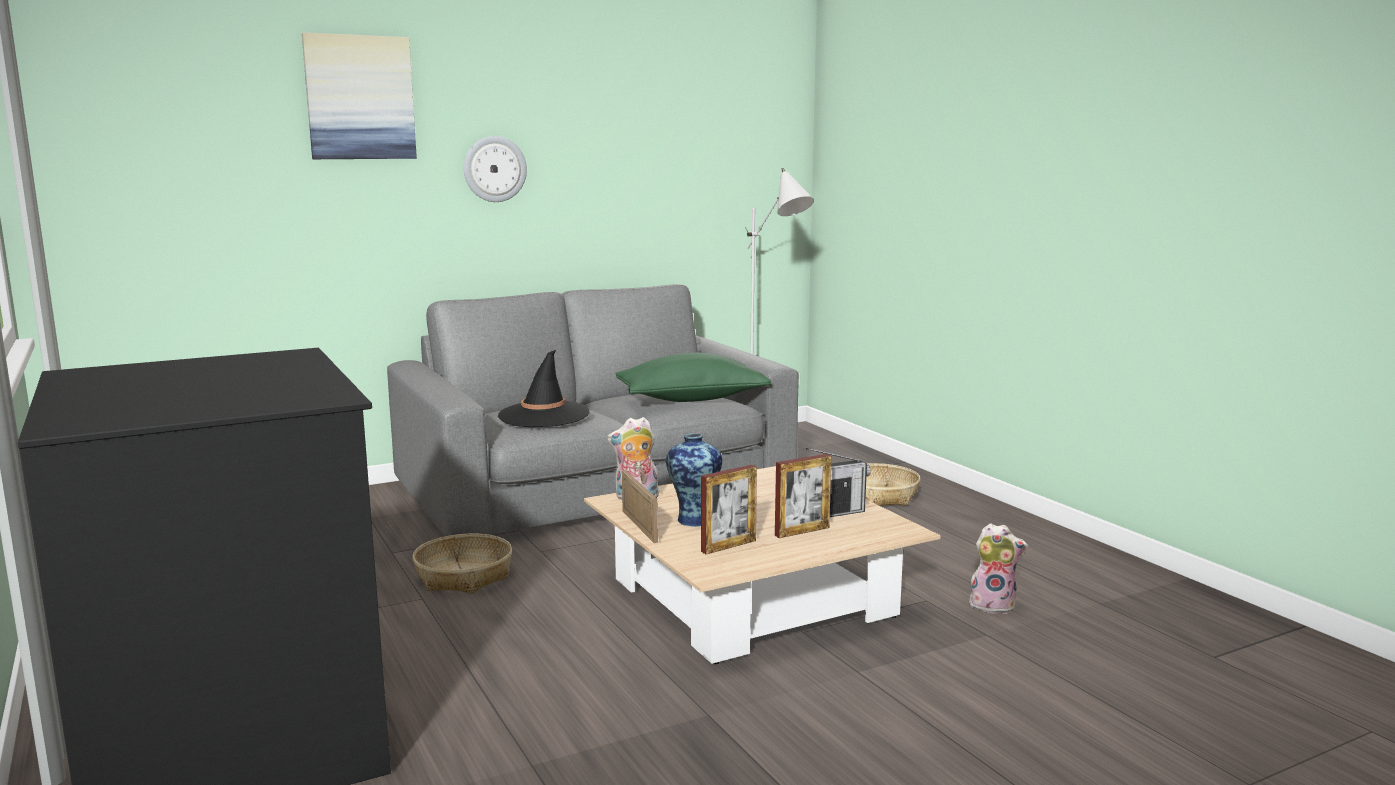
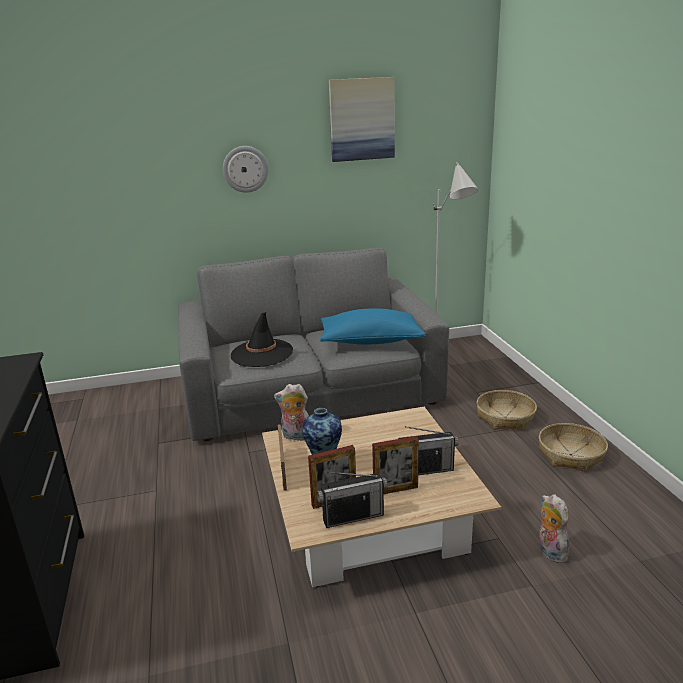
camera: 15 degrees right, 10 degrees up
(360, 98) = (146, 125): picture -> picture (362, 119)
(464, 576) = (191, 471): basket -> basket (571, 455)
(692, 399) = (371, 341): green pillow -> blue pillow
(762, 556) = (353, 517): none -> radio
(993, 605) = (549, 551): plush toy -> plush toy turned 135 degrees counterclockwise

